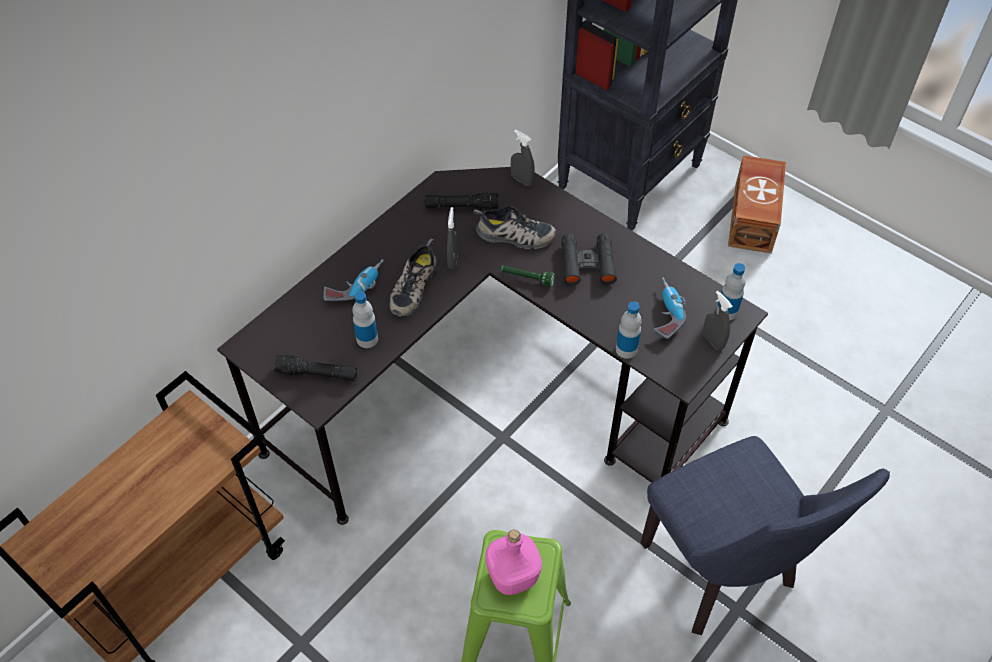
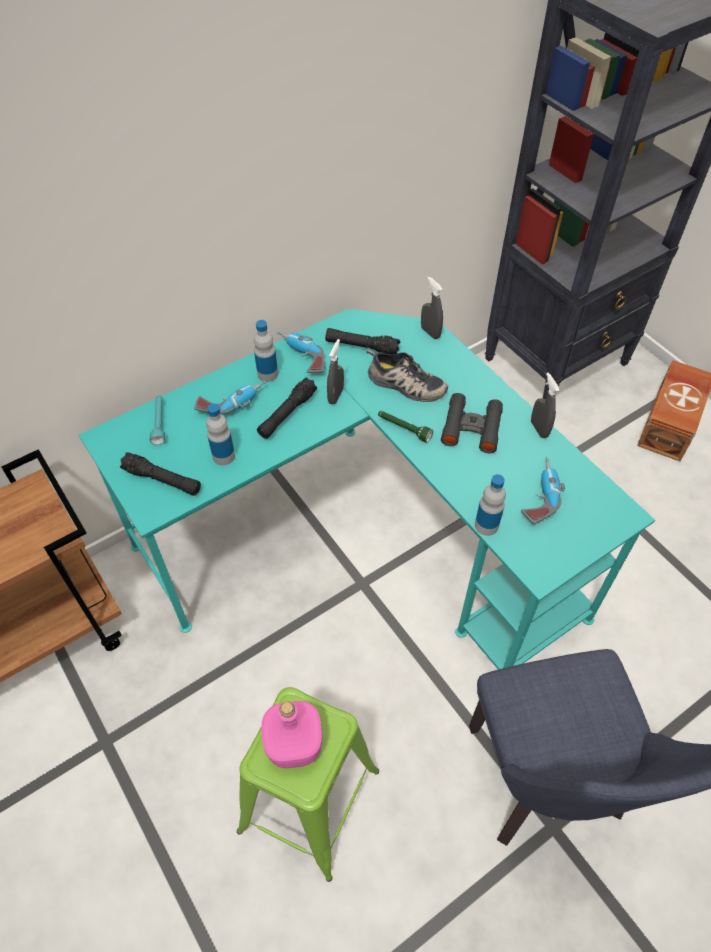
camera: 15 degrees right, 0 degrees up
(292, 320) = (159, 423): none -> turquoise flashlight
(406, 229) = (301, 357): none -> power drill
(413, 286) = (287, 414): shoe -> black flashlight
(491, 392) = (364, 537): black desk -> turquoise desk
(713, 341) = (584, 537): grey spray bottle -> grey spray bottle (539, 429)
(727, 312) = (608, 509): bottle -> bottle (267, 374)

